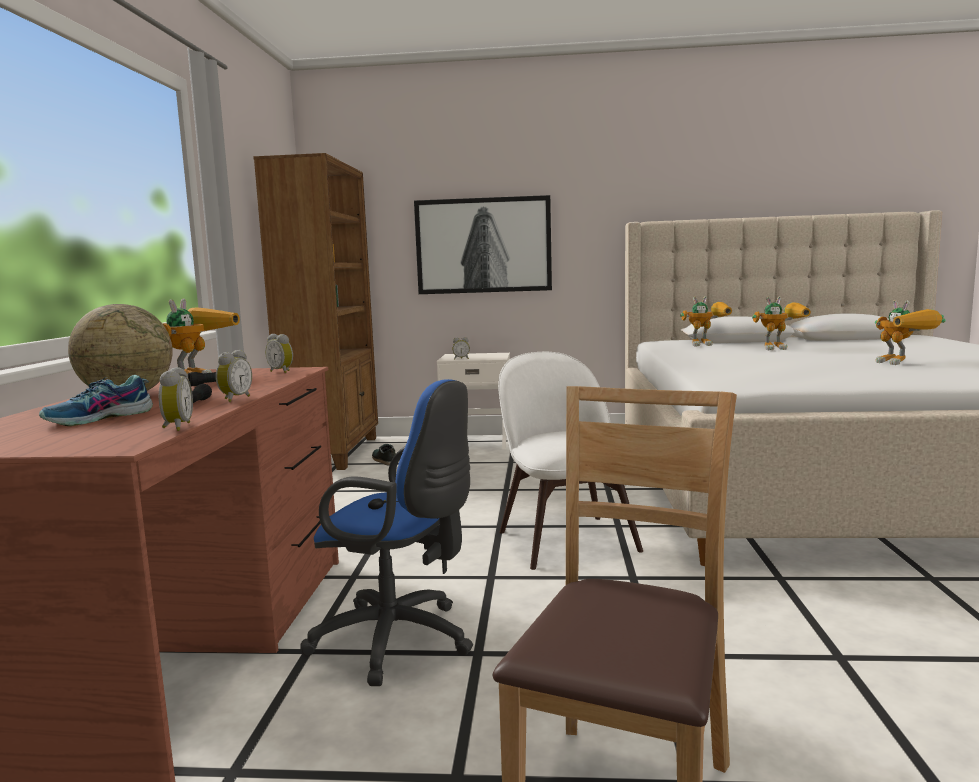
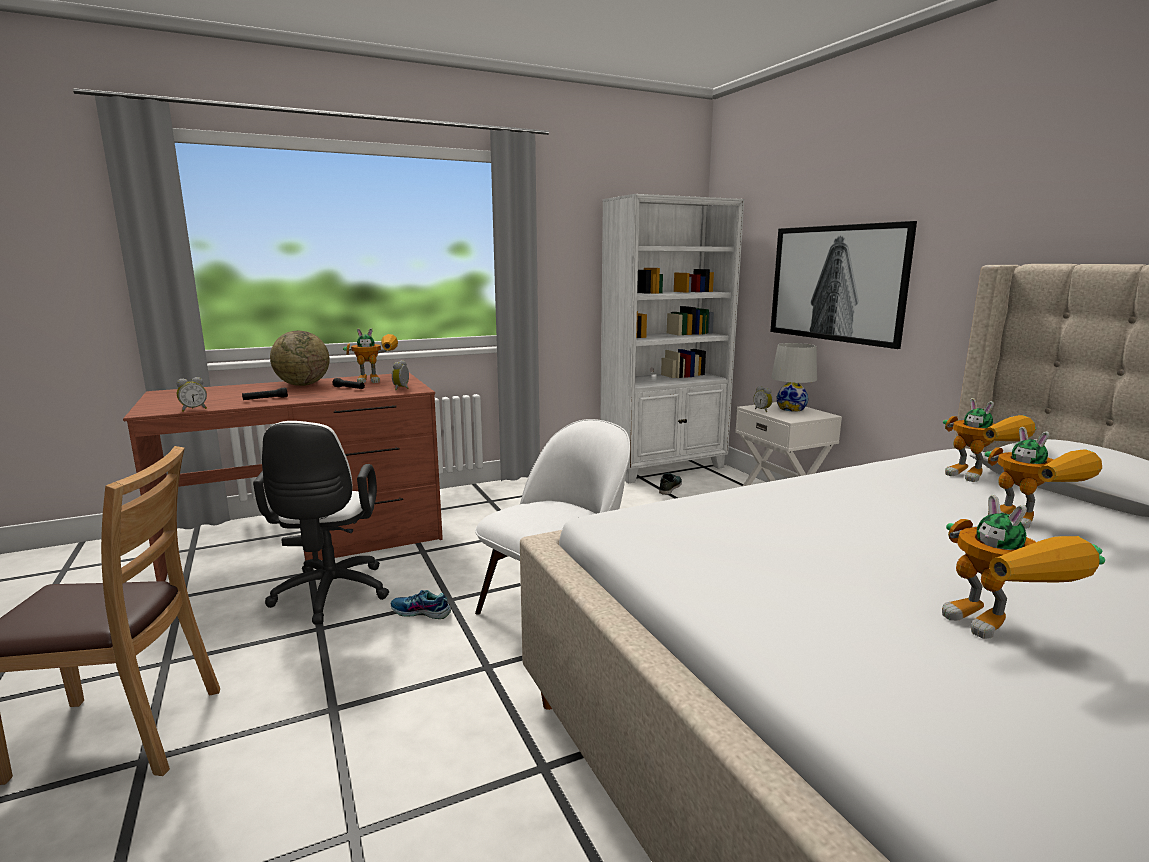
camera: 60 degrees right, 5 degrees up
(99, 418) = (227, 395): shoe -> shoe (420, 612)
(234, 399) = (284, 401): alarm clock -> none
(334, 452) = (664, 467): brown bookcase -> white bookcase
(400, 641) = (329, 596): blue office chair -> white office chair
(470, 355) = (791, 409): none -> white table lamp
(904, 364) = (1002, 633): toy robot -> toy robot turned 60 degrees counterclockwise

